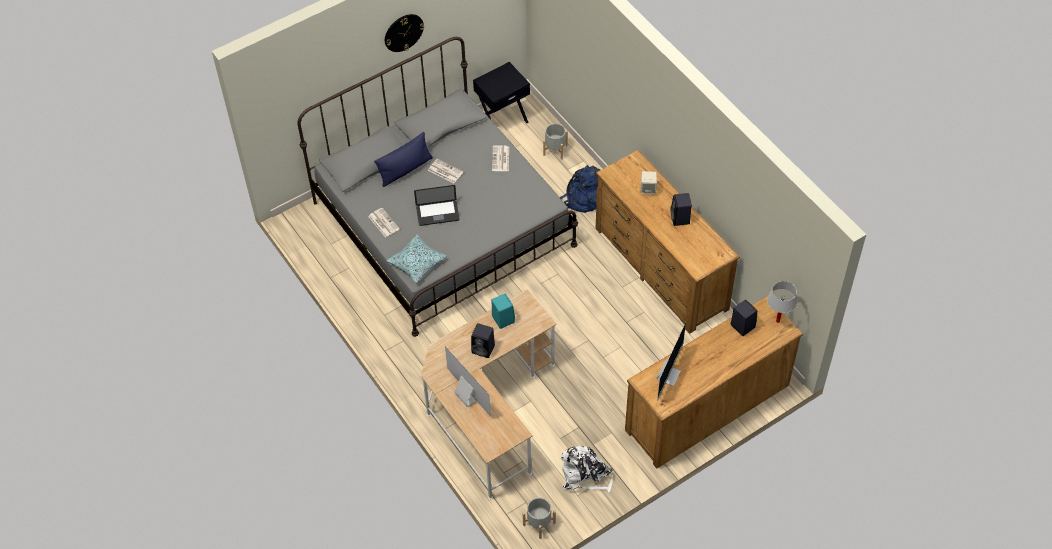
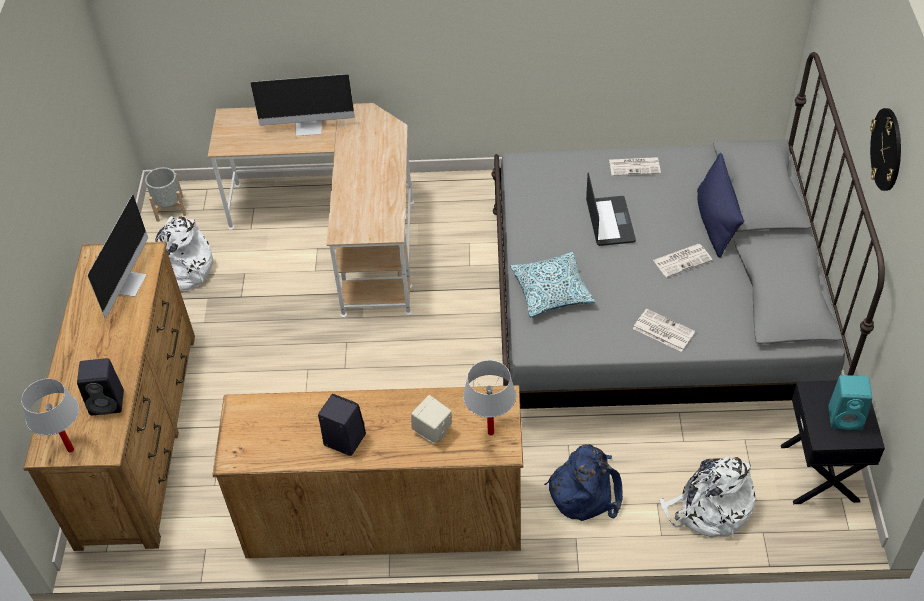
camera: 125 degrees right, 5 degrees down
(417, 262) = (544, 171): pillow -> pillow (551, 291)
(437, 213) = (610, 222): laptop -> laptop turned 150 degrees clockwise
(484, 349) = (355, 165): black speaker -> none
(502, 319) = (381, 199): turquoise speaker -> turquoise speaker (846, 417)
(555, 150) = (709, 509): grey planter -> white backpack
(631, 168) = (490, 432): none -> white table lamp
(668, 375) = (128, 283): monitor -> monitor turned 135 degrees counterclockwise

